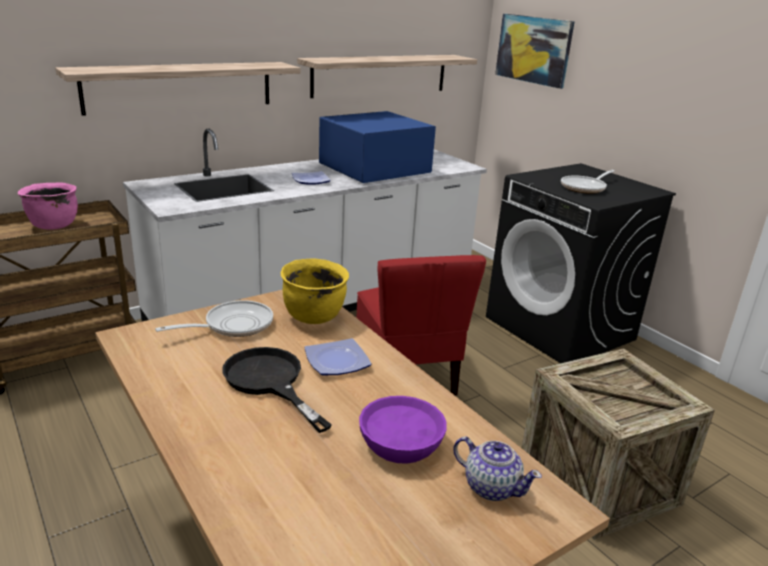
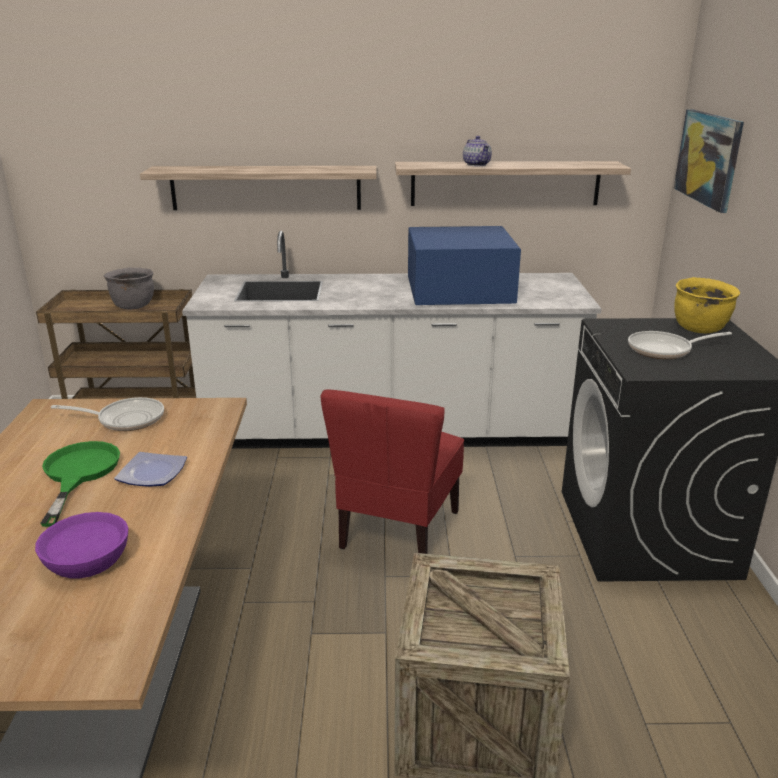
camera: 35 degrees right, 0 degrees up
(53, 225) = (133, 306): pink cooking pot -> grey cooking pot
(269, 382) = (78, 474): black frying pan -> green frying pan
(311, 180) = (371, 295): plate -> none
(314, 316) = (198, 429): yellow cooking pot -> yellow cooking pot (700, 329)
(491, 487) = (92, 624): teapot -> teapot (476, 164)

